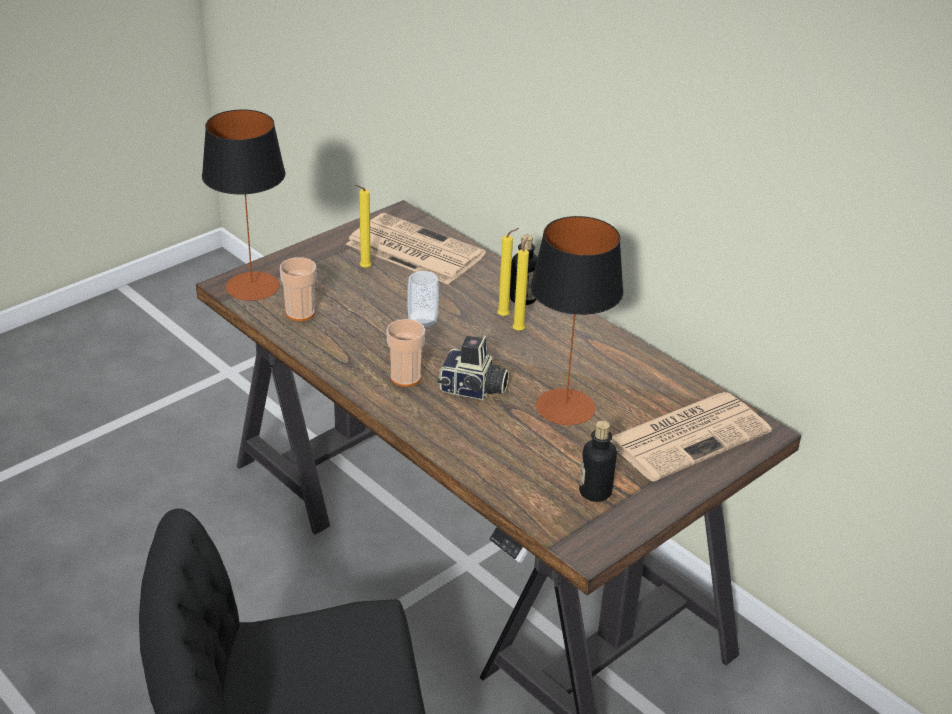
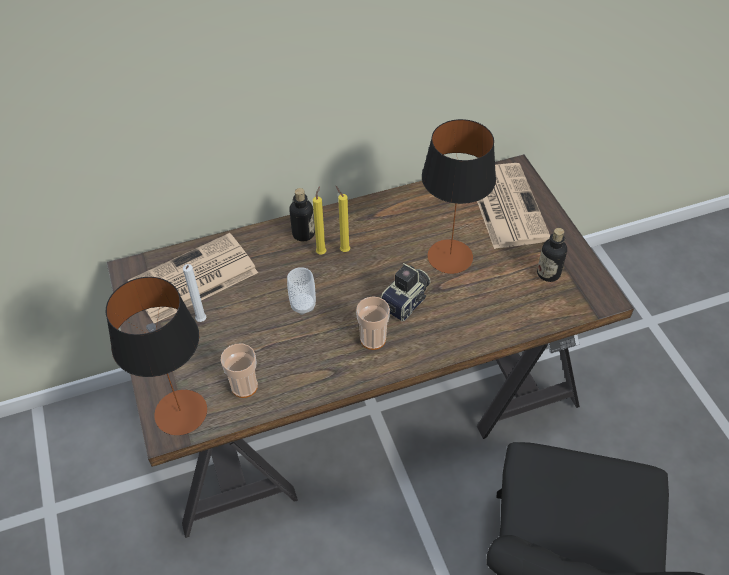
camera: 65 degrees left, 15 degrees up
(363, 269) = (201, 321): yellow candle -> white candle

